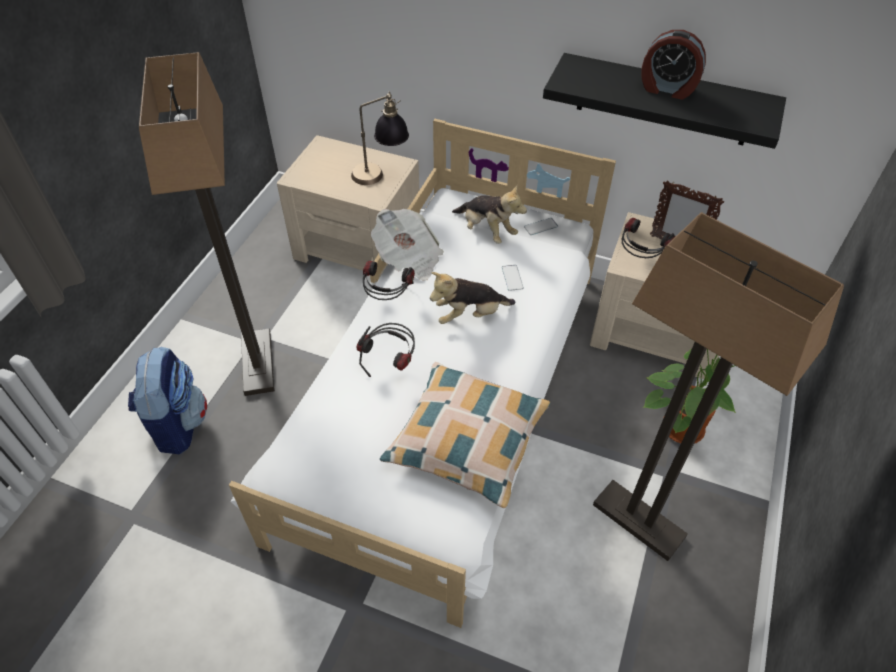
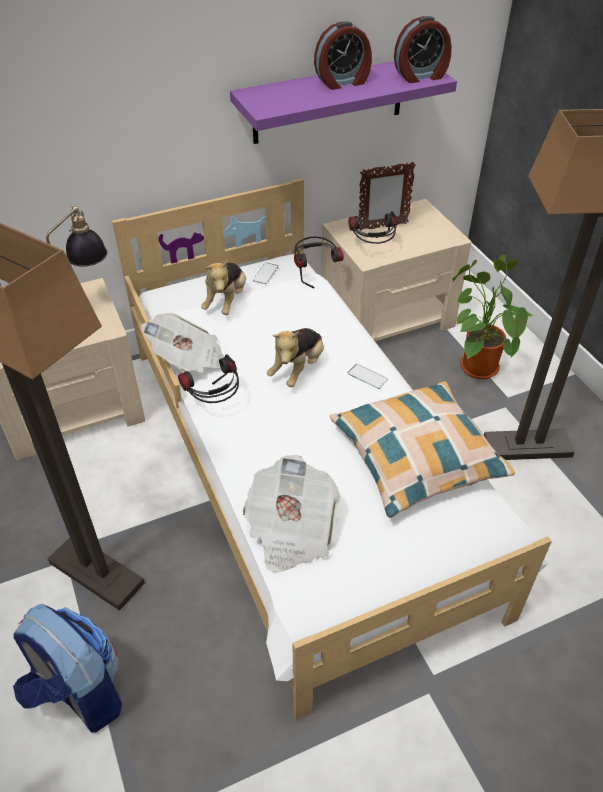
camera: 45 degrees left, 5 degrees down
(325, 418) = (290, 530): none -> newspaper
(391, 363) = (286, 448): headphones -> headphones (315, 274)
(487, 231) = (226, 301): plush toy -> plush toy turned 105 degrees clockwise
(512, 278) = (293, 322): phone -> phone (367, 376)
(664, 100) = (328, 101): black shelf -> purple shelf
(749, 117) = (421, 76): none -> alarm clock

